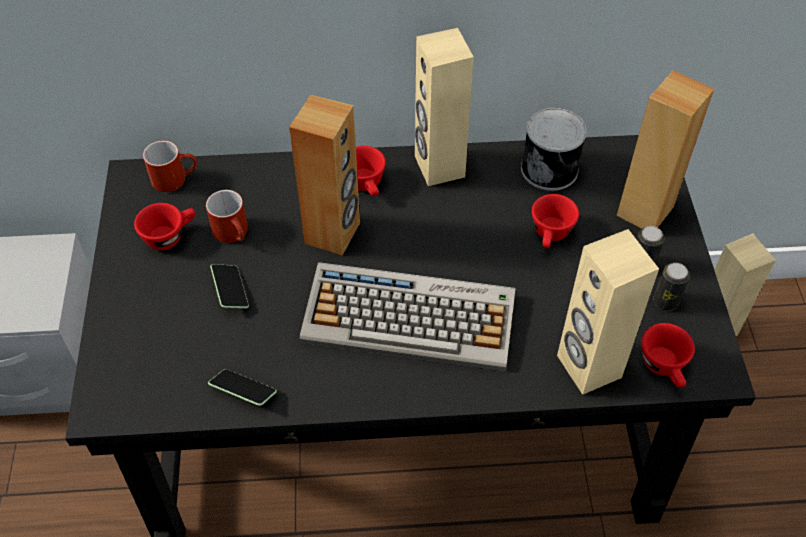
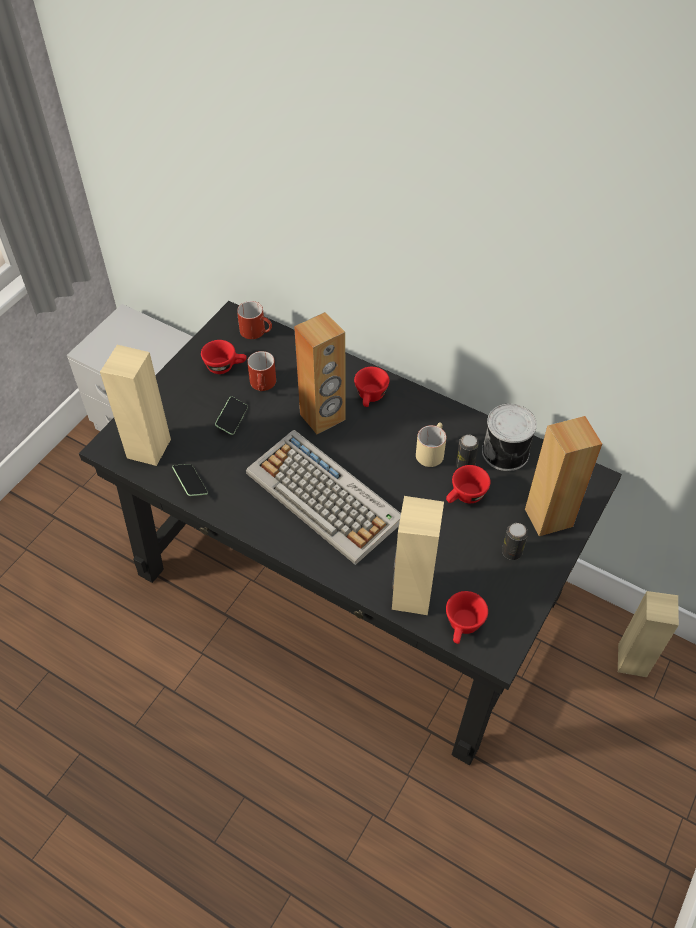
camera: 35 degrees right, 0 degrees up
(438, 167) = (429, 410): beige speaker -> beige speaker (148, 448)
(477, 207) = (430, 451): none -> beige mug
(665, 301) = (505, 585): can -> can (465, 464)

